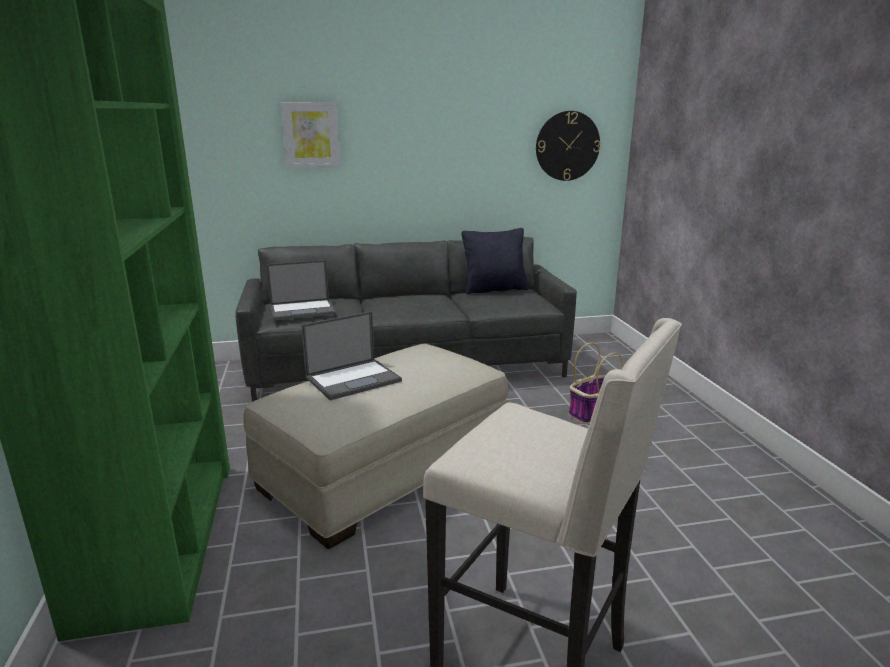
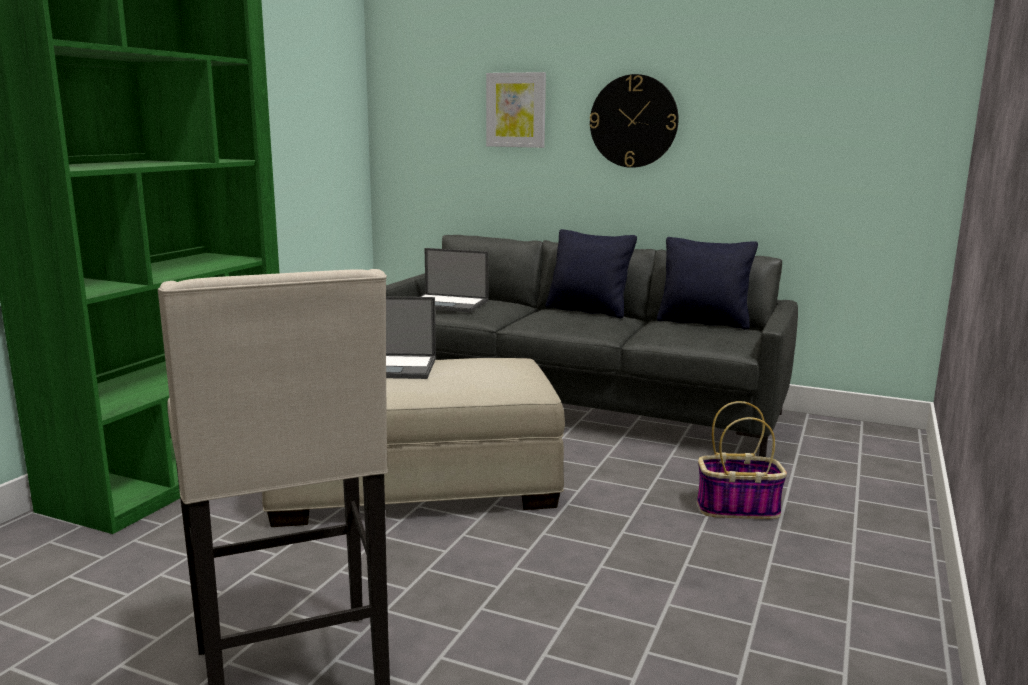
camera: 35 degrees right, 5 degrees down
(408, 295) = (588, 311): none -> black pillow
(567, 146) = (857, 131): wall clock -> wall clock (633, 121)

